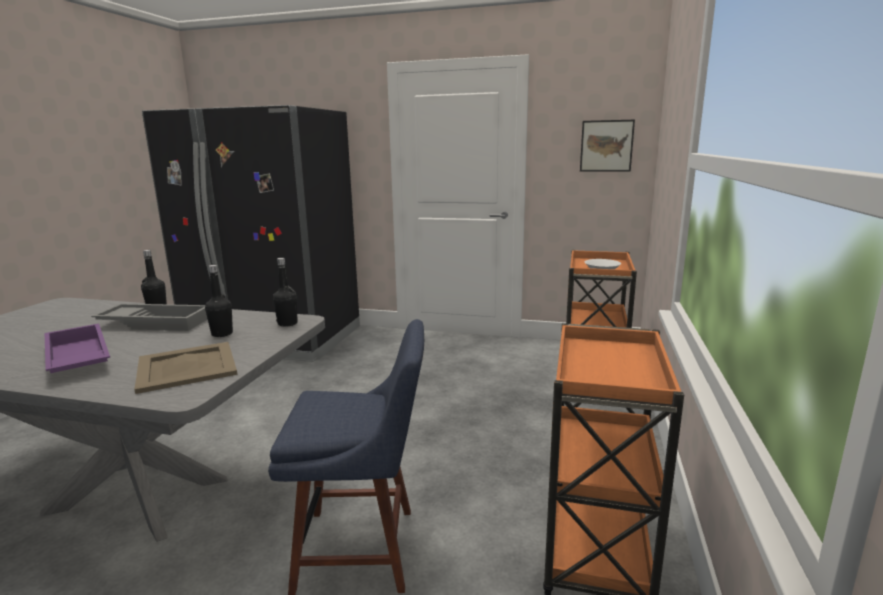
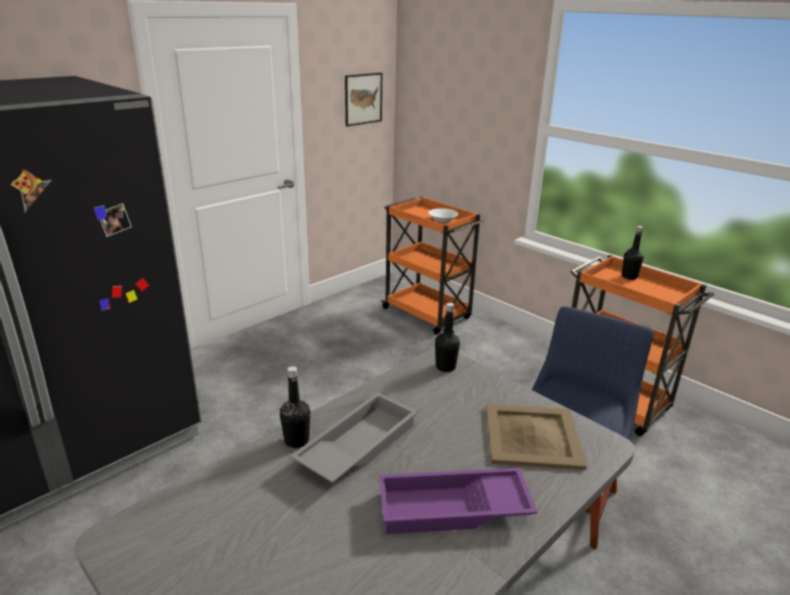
camera: 60 degrees left, 10 degrees up
(222, 334) = (445, 406): black bottle -> black bottle (629, 277)

